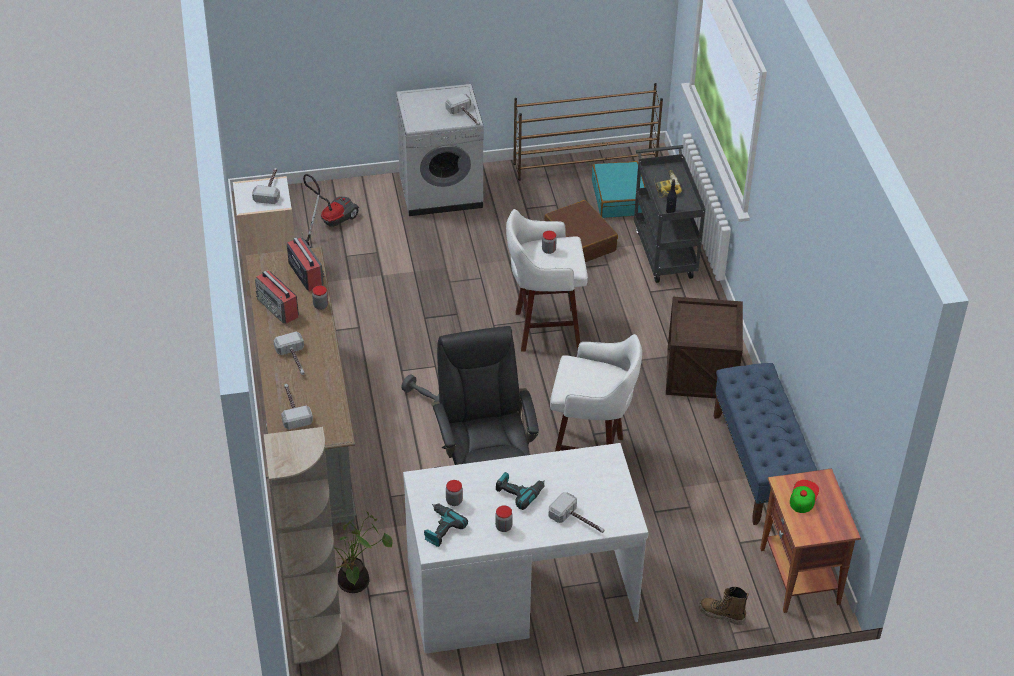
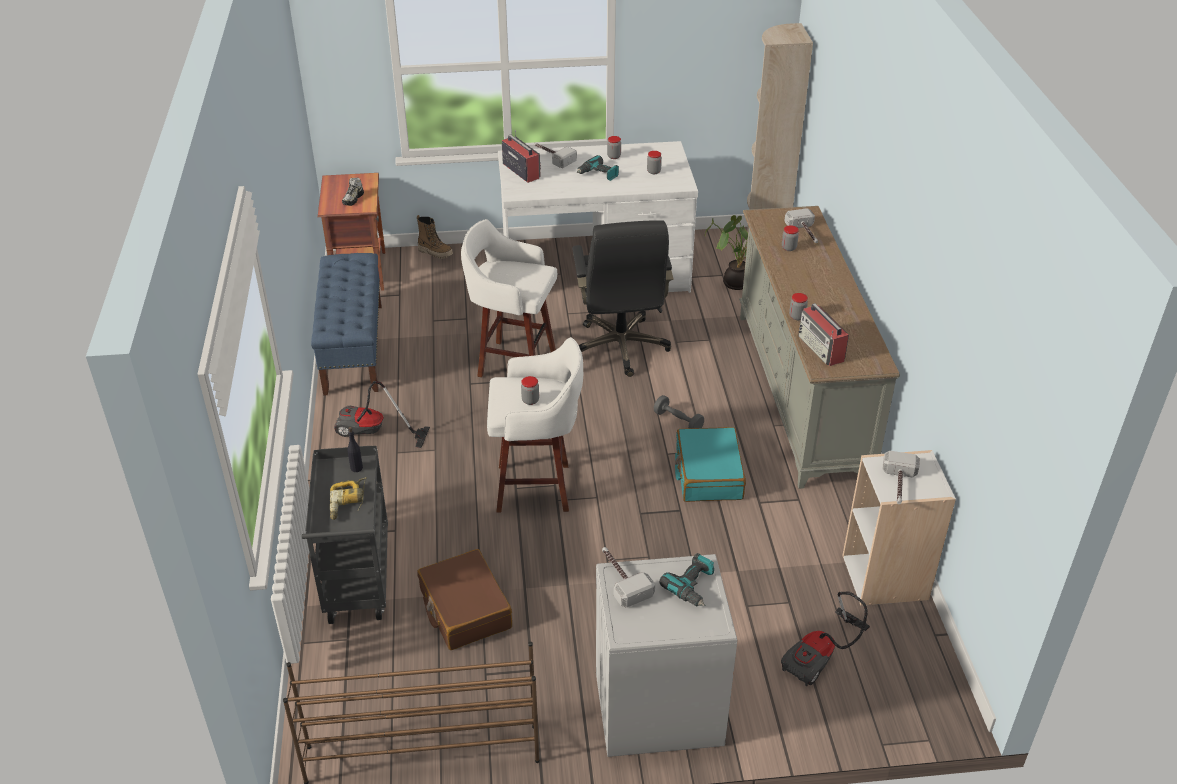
camera: 175 degrees left, 5 degrees down
(278, 308) = (843, 316): radio -> radio (521, 171)
(295, 360) = (813, 270): hammer -> none
(314, 388) = (789, 248): none -> jar
(440, 528) = (665, 157): power drill -> power drill (693, 586)
(619, 198) = (388, 681): turquoise suitcase -> turquoise suitcase (708, 474)
(701, 372) = (372, 433): crate -> vacuum cleaner
(803, 496) = (353, 199): cap -> shoe

